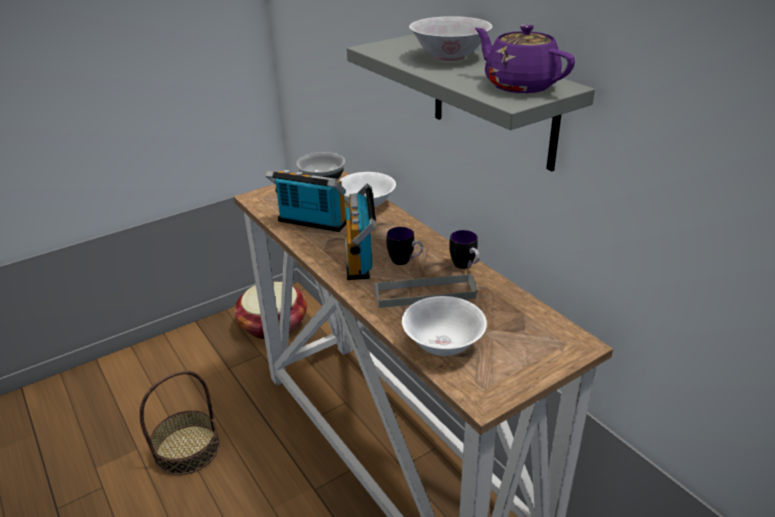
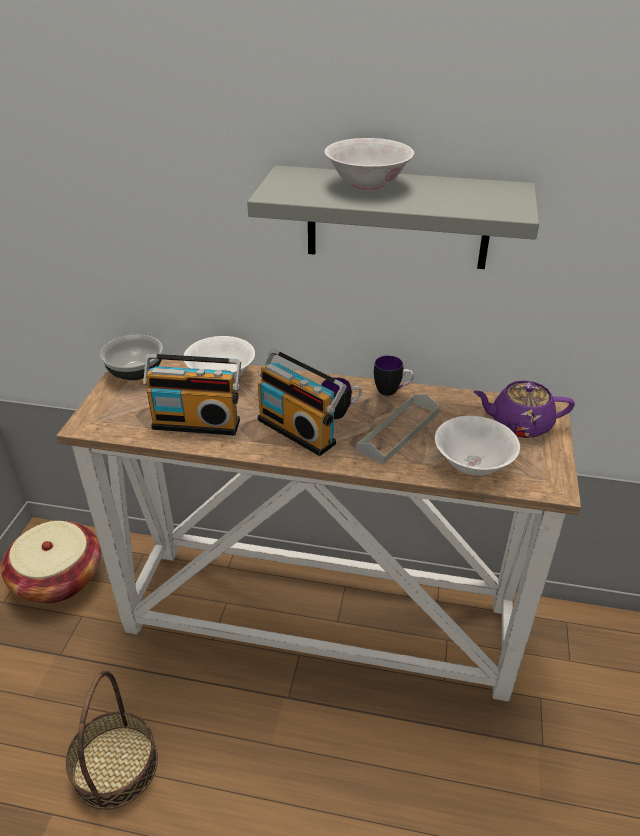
camera: 45 degrees left, 5 degrees up
(310, 224) = (197, 422): radio -> radio turned 150 degrees counterclockwise
(519, 85) = (485, 196): purple teapot -> purple teapot (519, 424)

